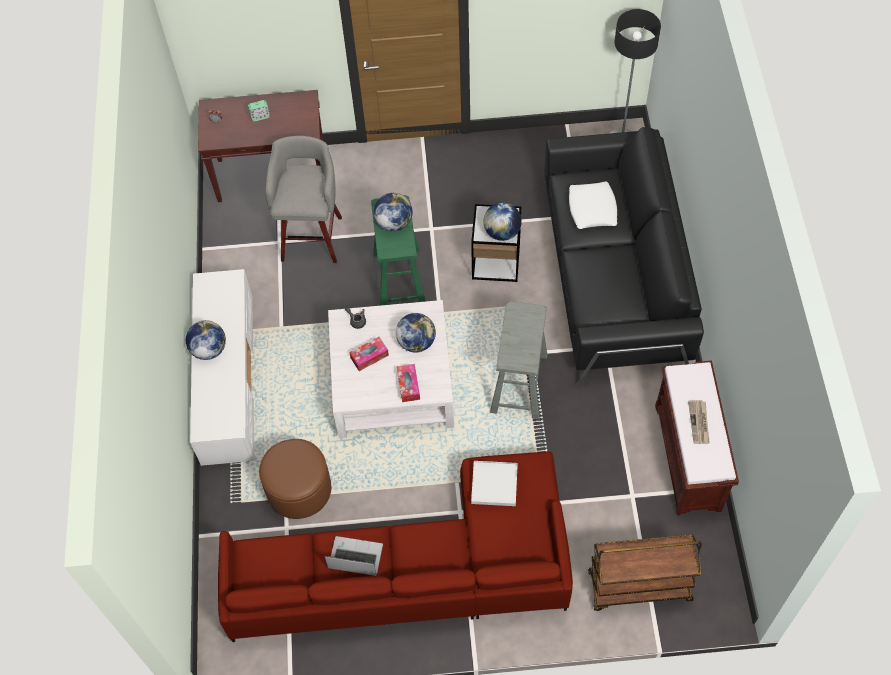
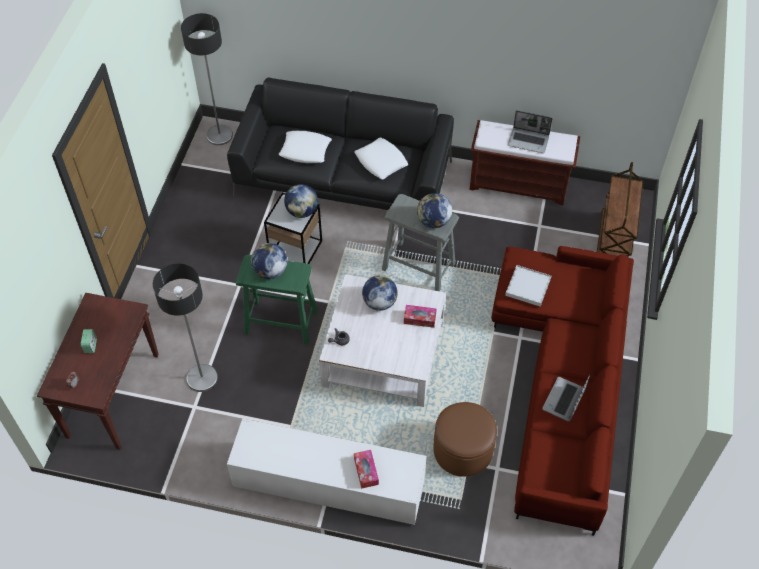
camera: 75 degrees left, 5 degrees down
(209, 349) = (321, 467): globe -> globe (433, 221)
(312, 236) = (202, 378): grey stool -> floor lamp
(369, 356) = (380, 340): tissue box -> tissue box (366, 471)
(608, 284) = (381, 161): none -> white pillow
(699, 423) = (529, 141): newspaper -> laptop

